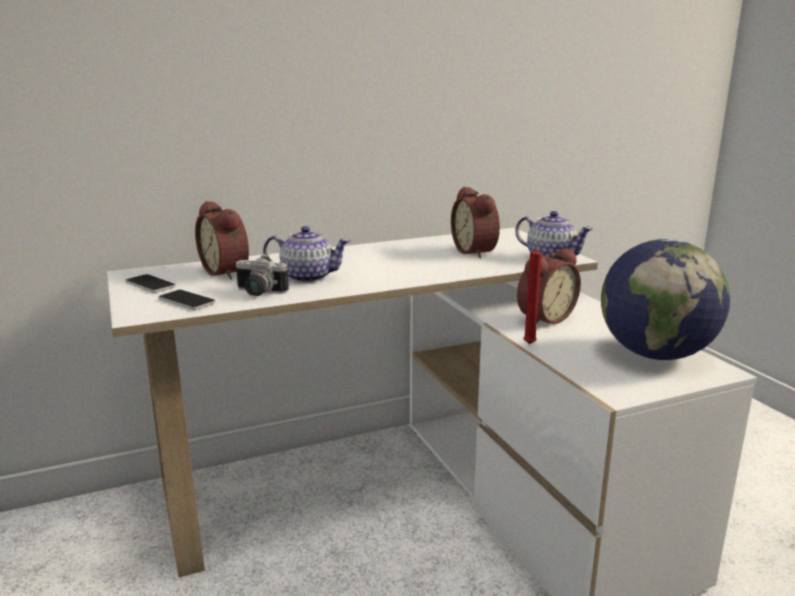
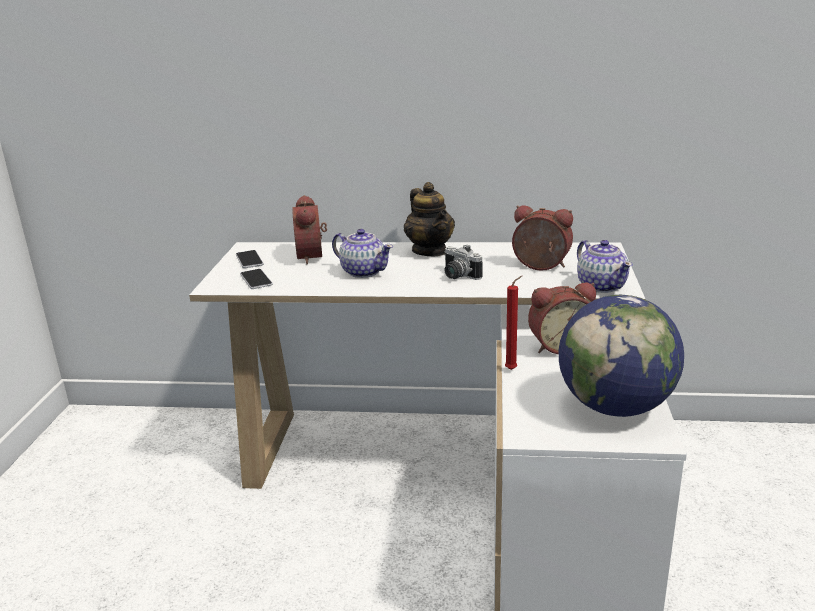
camera: 30 degrees right, 5 degrees up
(258, 293) = (310, 281): camera -> camera (457, 276)
(352, 252) = (430, 251): none -> teapot
(476, 251) = (540, 267): alarm clock -> alarm clock turned 105 degrees clockwise

